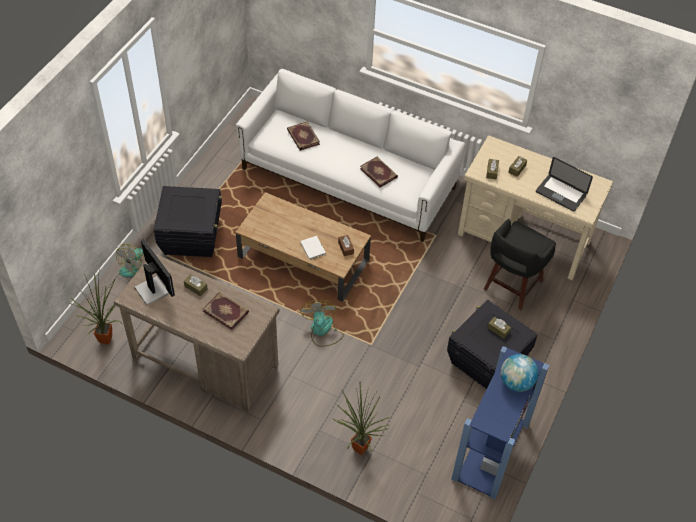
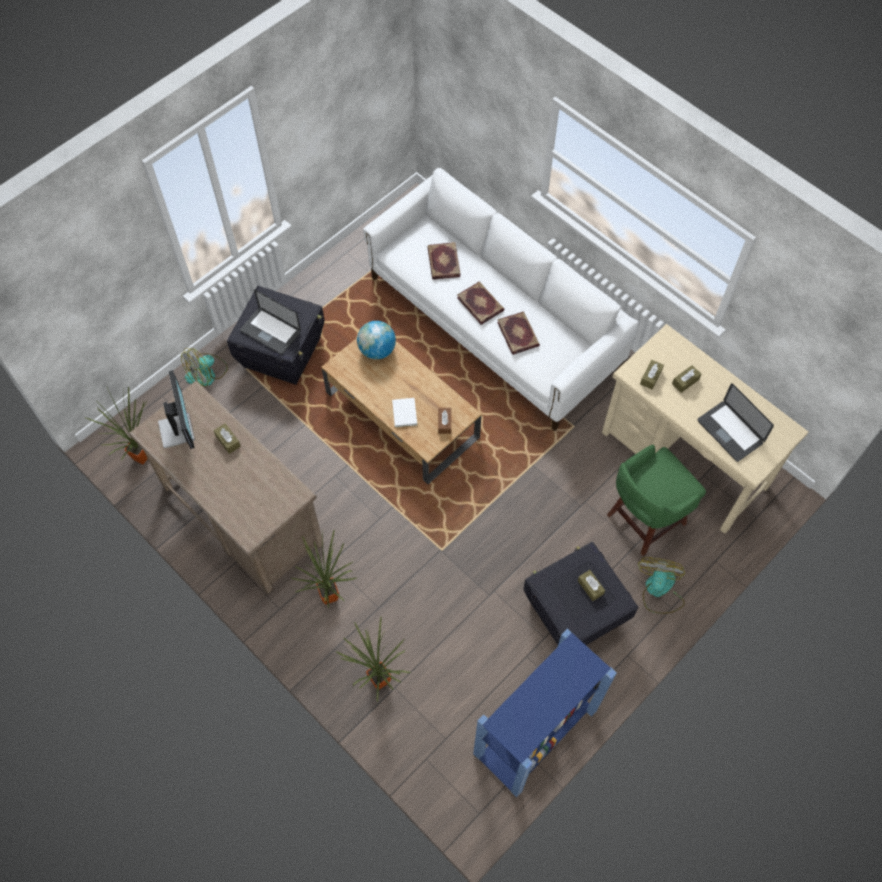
camera: 20 degrees right, 10 degrees up
(186, 215) = (270, 331): none -> laptop
(226, 311) = (251, 482): book -> book (481, 303)
(300, 399) = (333, 596): none -> potted plant
(322, 331) = (390, 516): fan -> fan (659, 590)
(511, 287) = (643, 521): black stool -> green stool
(516, 382) = (564, 684): globe -> globe (377, 350)

